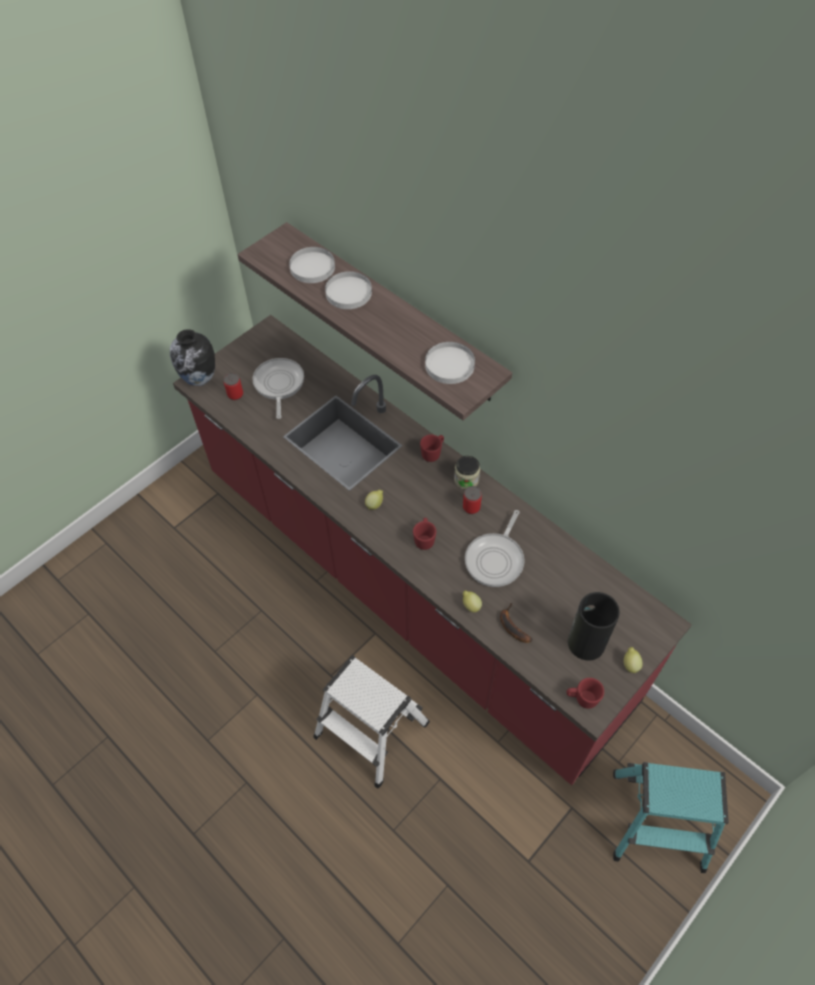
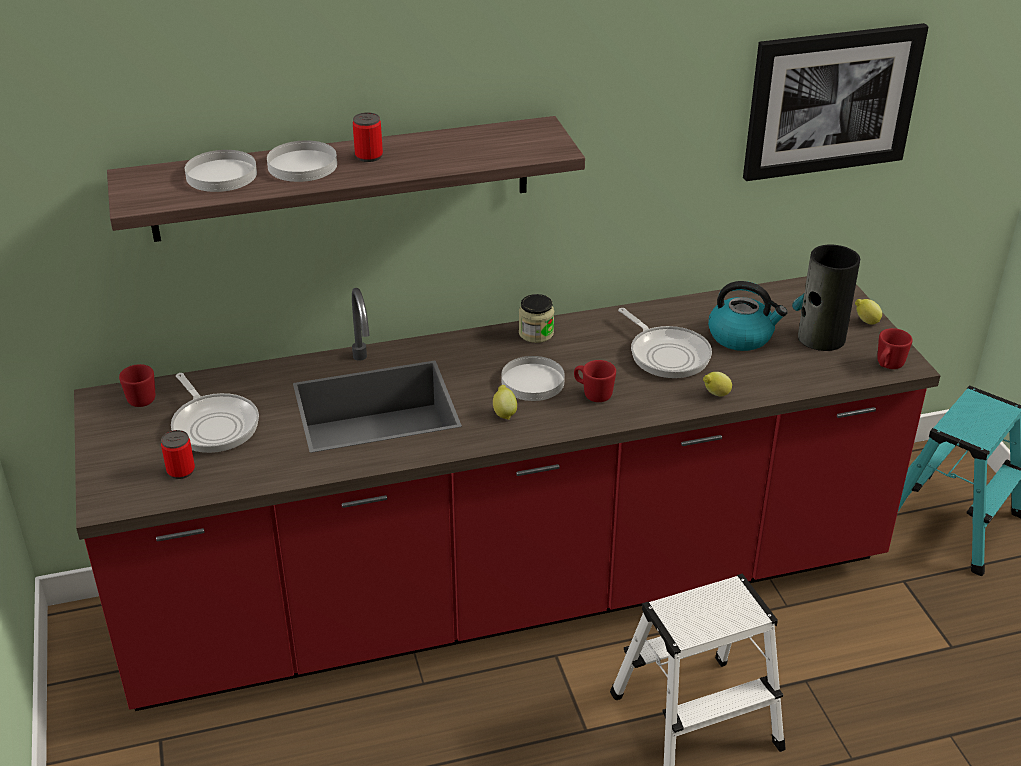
camera: 60 degrees left, 20 degrees down
(200, 380) = (108, 497): vase -> none
(279, 385) = (214, 425): frying pan -> frying pan turned 150 degrees counterclockwise
(433, 453) = (472, 342): red mug -> red mug (141, 397)
(450, 365) = (503, 142): white plate -> white plate (533, 382)
(471, 507) = (579, 344): can -> can (369, 156)
(511, 626) = (764, 377): banana -> none
(550, 593) = (741, 336): none -> kettle
(712, 518) = (831, 101): none -> picture

